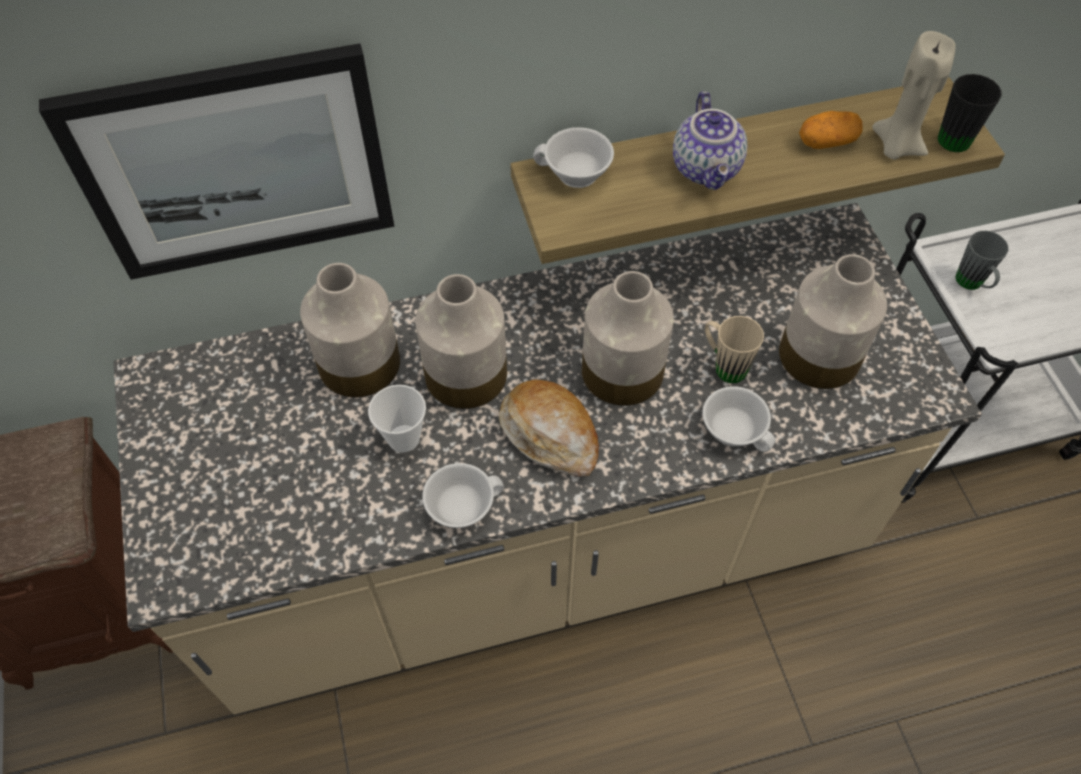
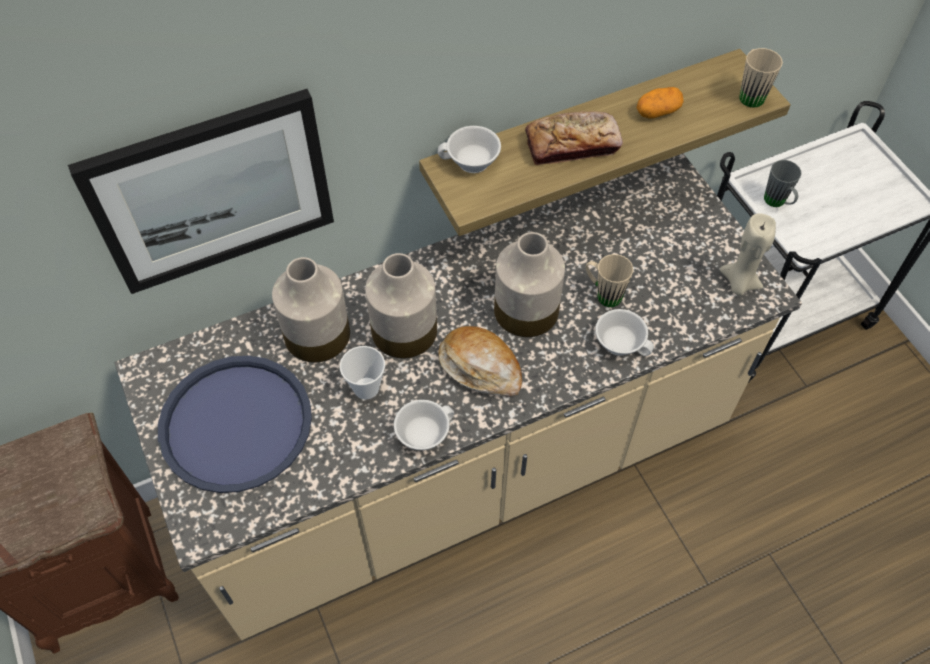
camera: 10 degrees left, 0 degrees up
(236, 458) = (235, 424): none -> blue tray
(707, 169) = (572, 145): teapot -> bread
(820, 354) = (675, 275): beige vase -> none
(896, 147) = (710, 109): beige candle -> beige candle (739, 283)
(952, 134) = (749, 93): black mug -> beige mug

